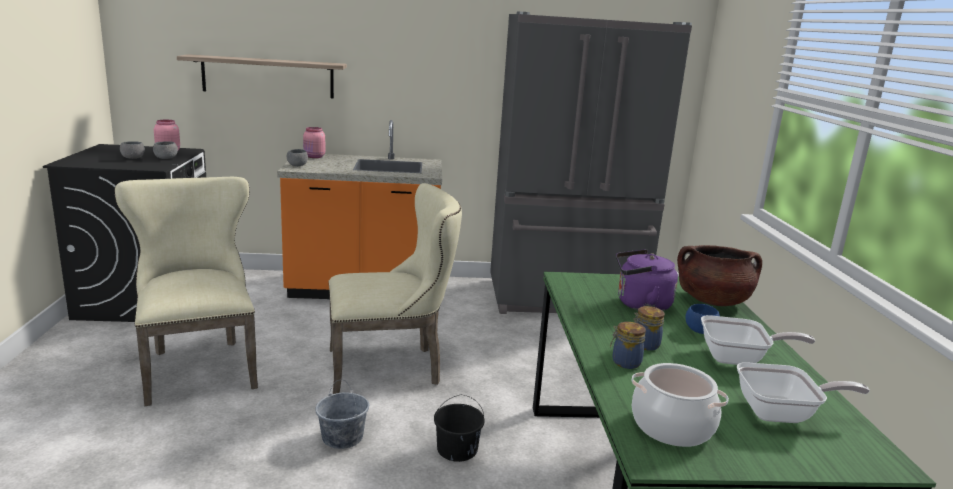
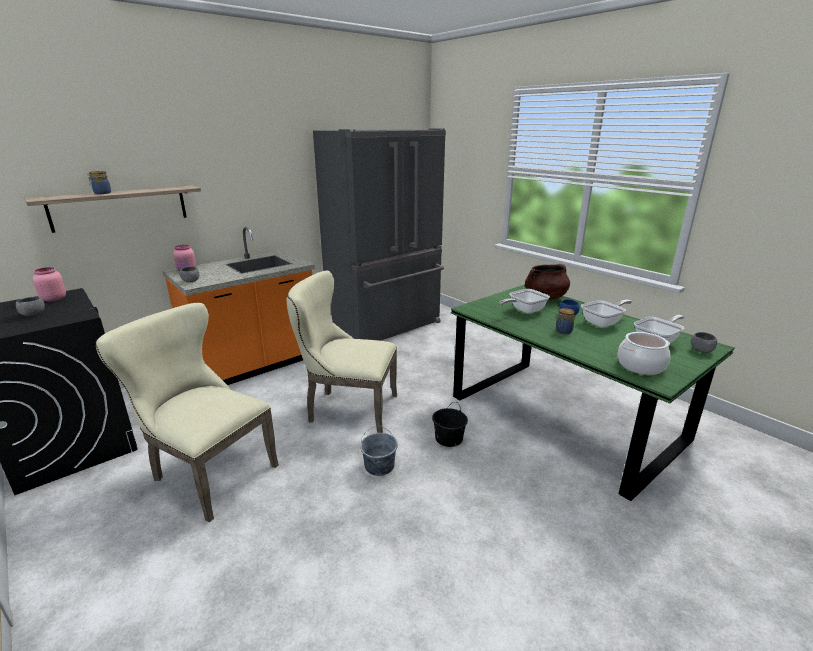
camera: 35 degrees left, 5 degrees up
(166, 158) = (68, 305): grey bowl -> grey bowl (701, 350)
(391, 368) = (347, 409): beige chair -> beige chair turned 120 degrees counterclockwise
(624, 362) = (573, 343): jar -> jar (102, 193)
(640, 305) = (524, 310): purple kettle -> frying pan

